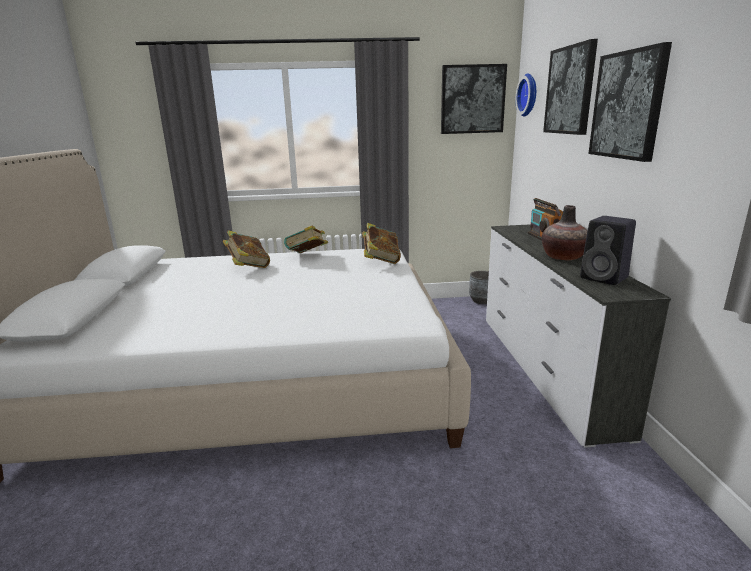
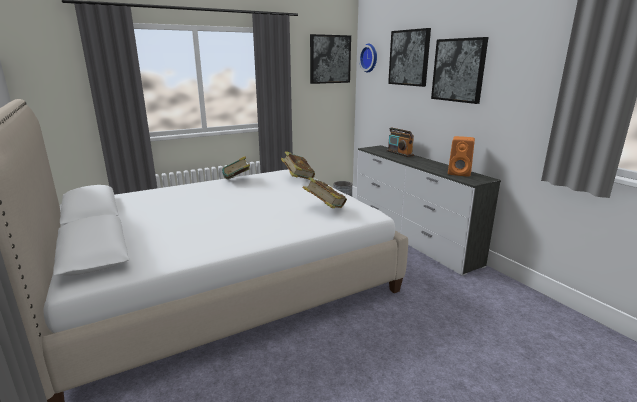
camera: 25 degrees left, 0 degrees up
(248, 266) = (199, 193): book -> book (325, 208)
(563, 257) = (424, 164): vase -> none
(605, 278) = (460, 173): black speaker -> orange speaker

